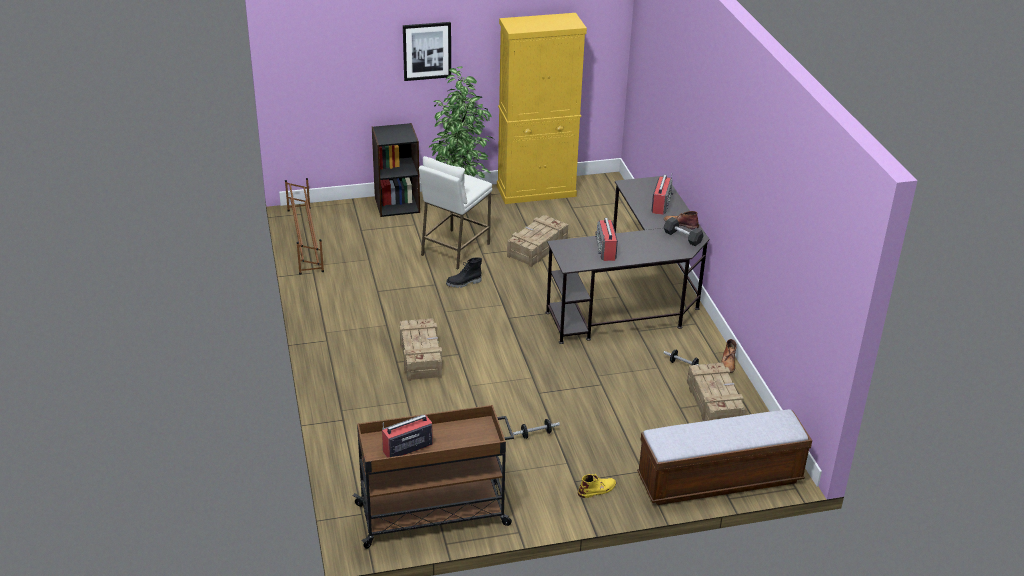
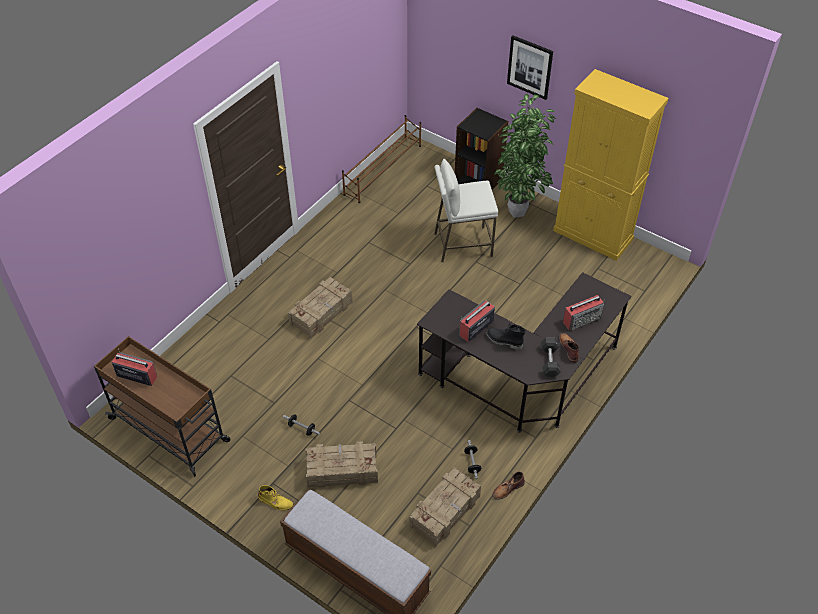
camera: 50 degrees right, 15 degrees up
(464, 283) = (428, 277): black boot -> black boot (504, 341)
(536, 248) = (519, 284): crate -> crate (341, 470)

